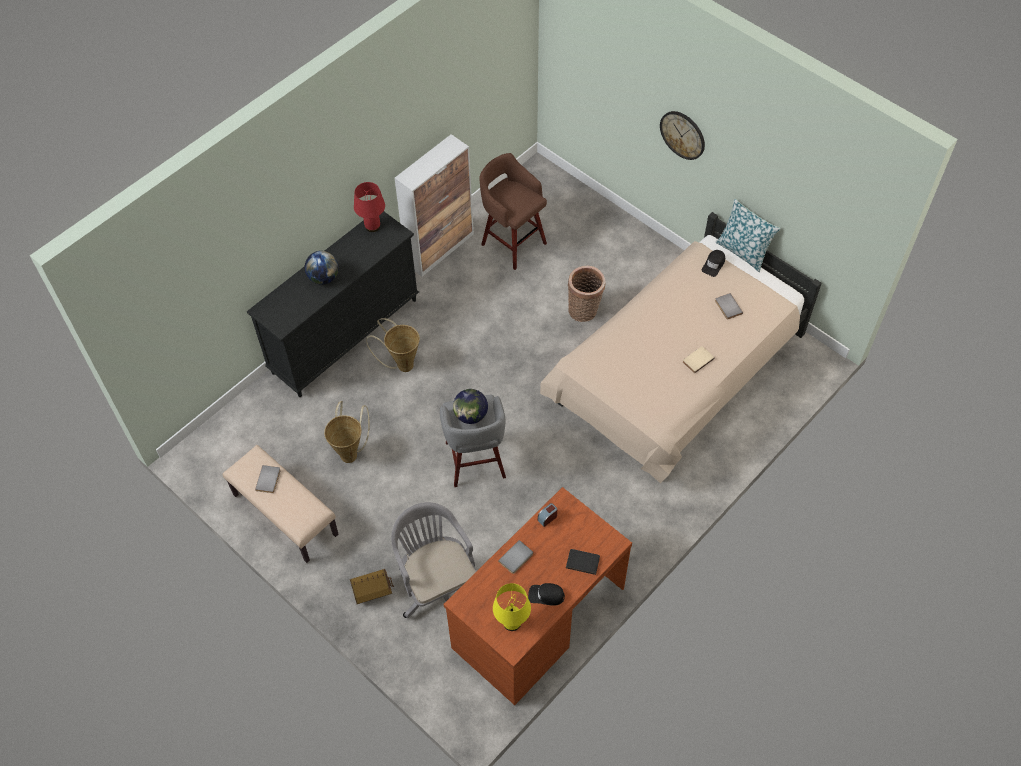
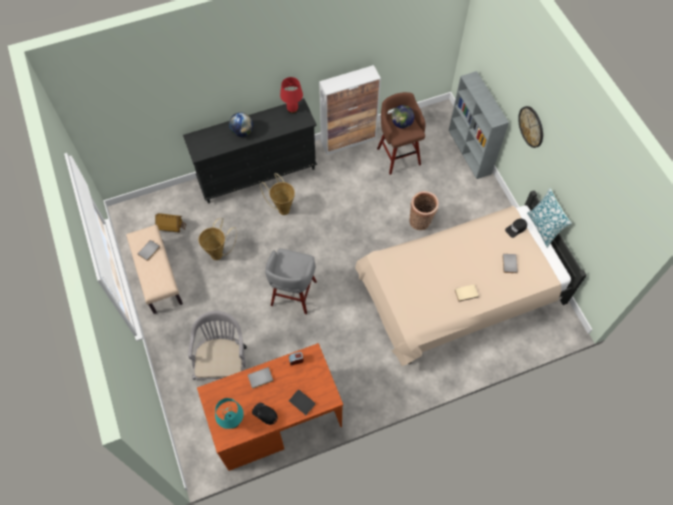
camera: 25 degrees right, 5 degrees up
(372, 592) = (182, 352): toy house -> toy house (171, 227)
(471, 415) = (290, 265): globe -> globe (402, 124)
(511, 623) = (232, 422): yellow table lamp -> turquoise table lamp
(598, 206) = (470, 152): none -> grey bookcase

